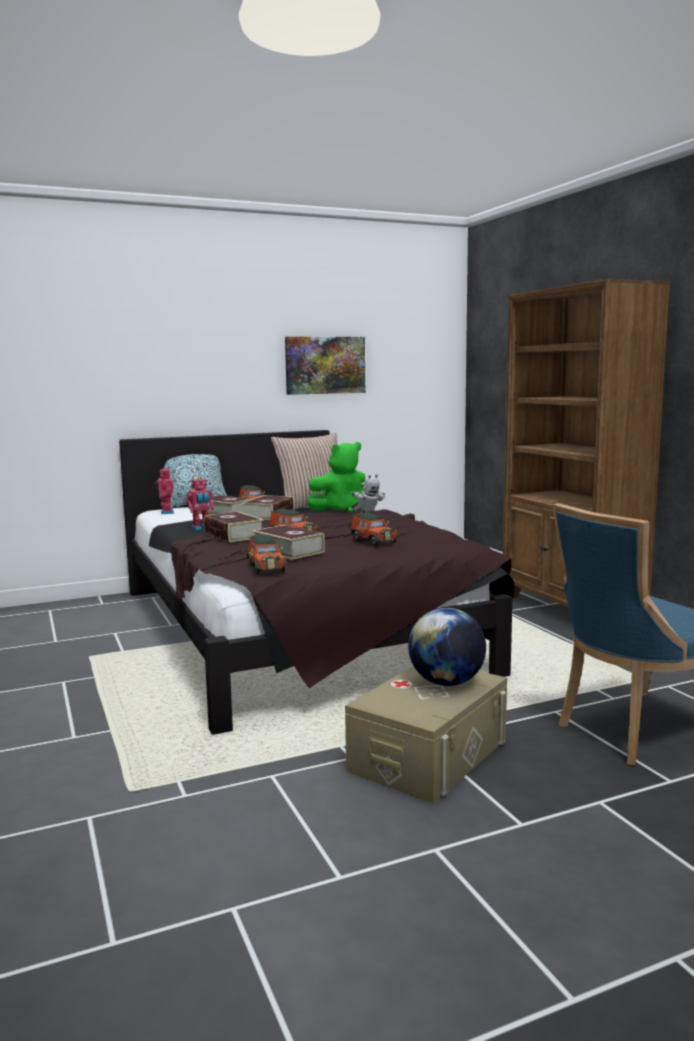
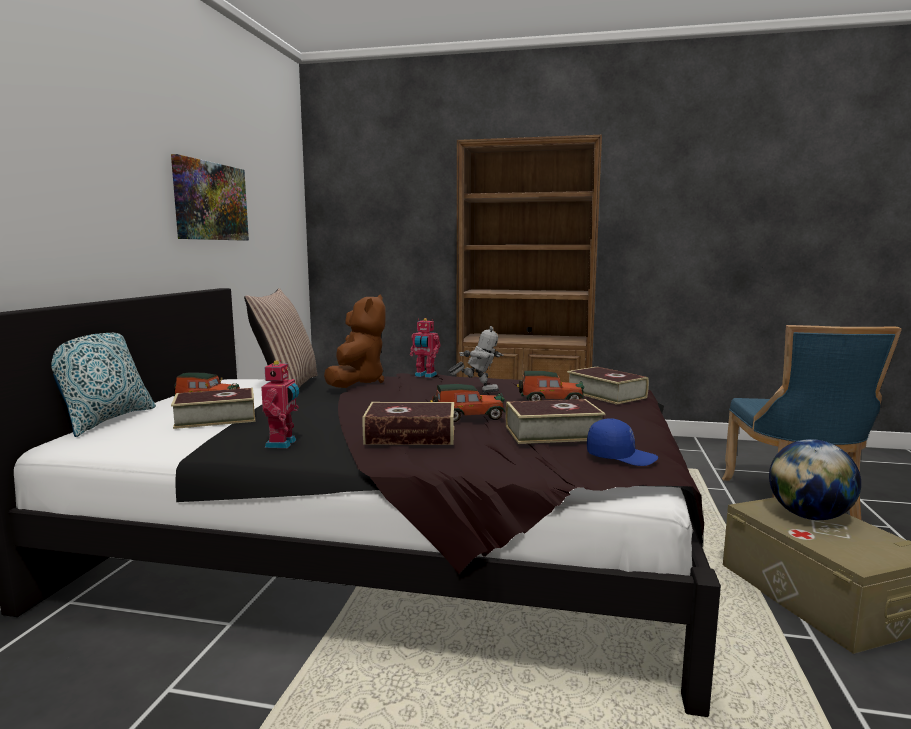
camera: 55 degrees left, 0 degrees up
(166, 512) = (106, 440): toy robot -> toy robot (425, 375)
(266, 567) = (621, 456): toy car -> blue cap
(268, 515) = (312, 404): book -> book (606, 394)
(340, 509) = (356, 382): green plush toy -> brown plush toy

